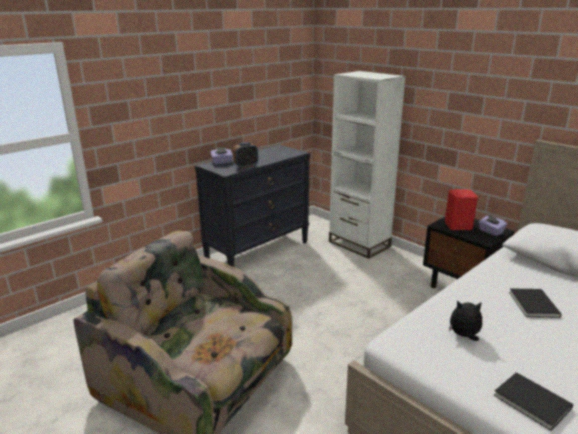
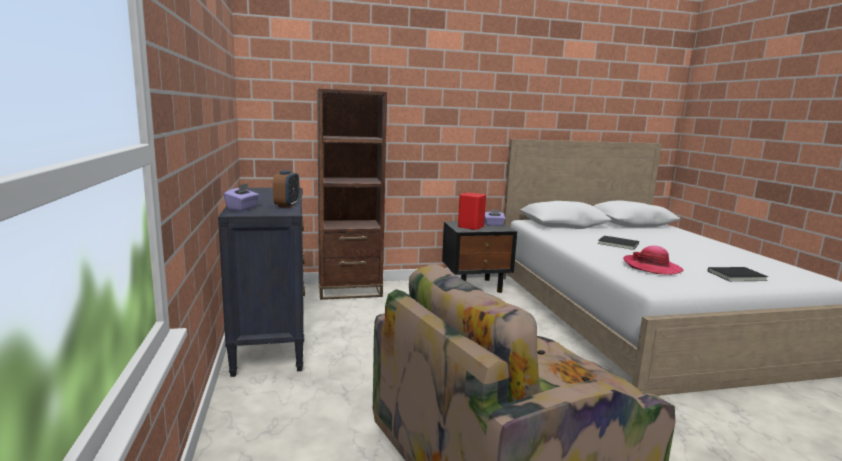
camera: 60 degrees left, 10 degrees down
(359, 244) = (350, 290): white bookcase -> brown bookcase
(464, 336) = (651, 267): plush toy -> hat

